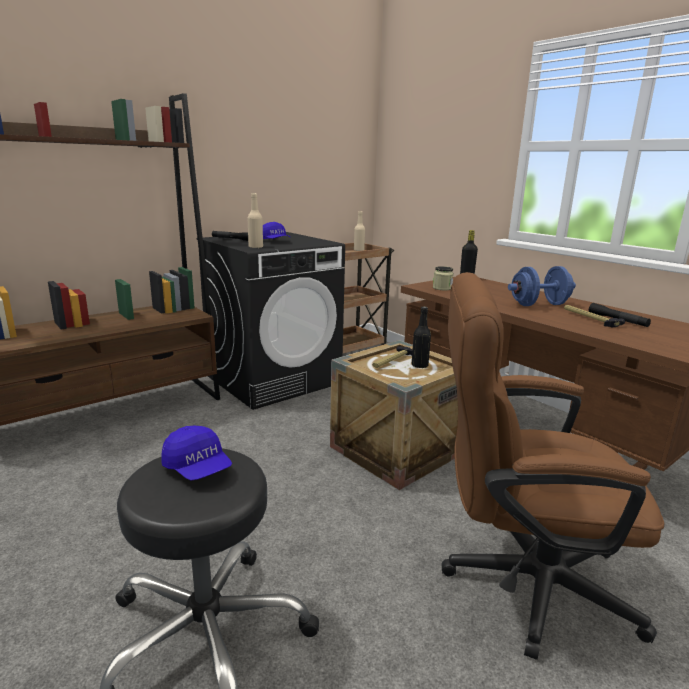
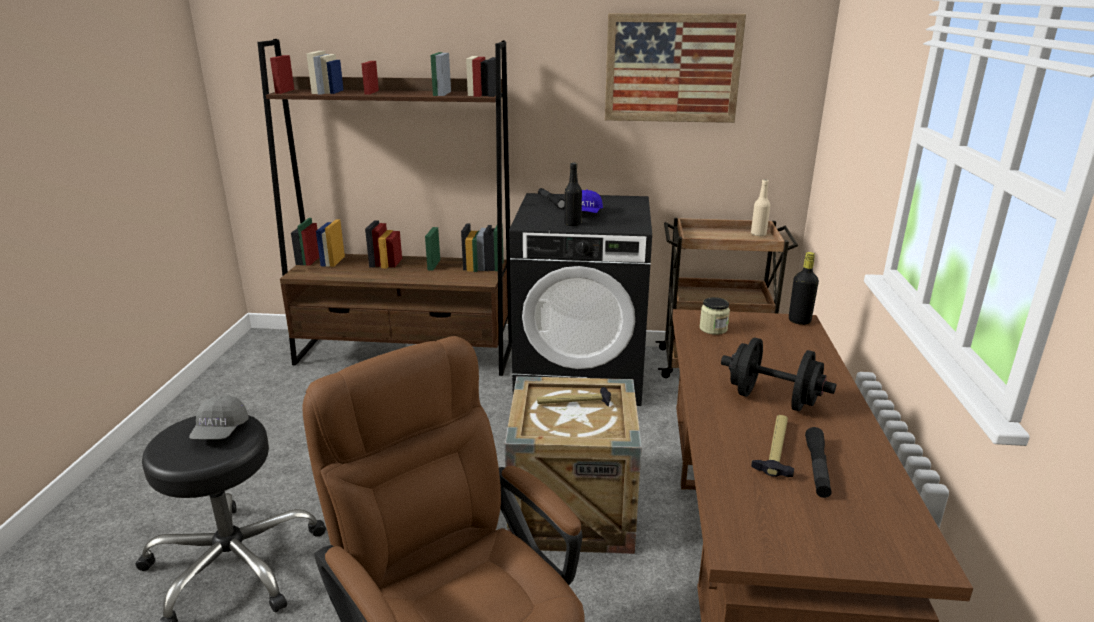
camera: 45 degrees right, 5 degrees up
(198, 468) = (220, 431): blue cap -> grey cap
(255, 247) = (538, 221): beige bottle -> none
(293, 131) = (672, 68): none -> picture
(419, 365) = (590, 420): black bottle -> black bottle (572, 224)
(539, 305) = (772, 399): blue dumbbell -> black dumbbell

